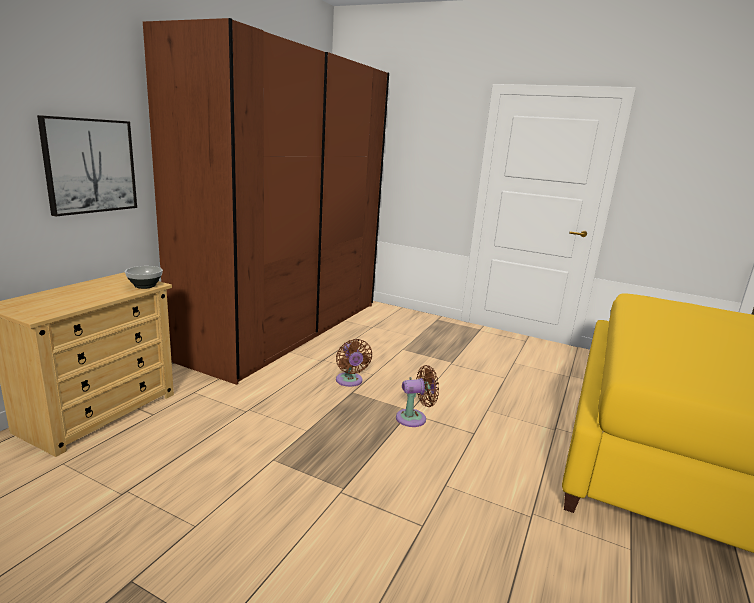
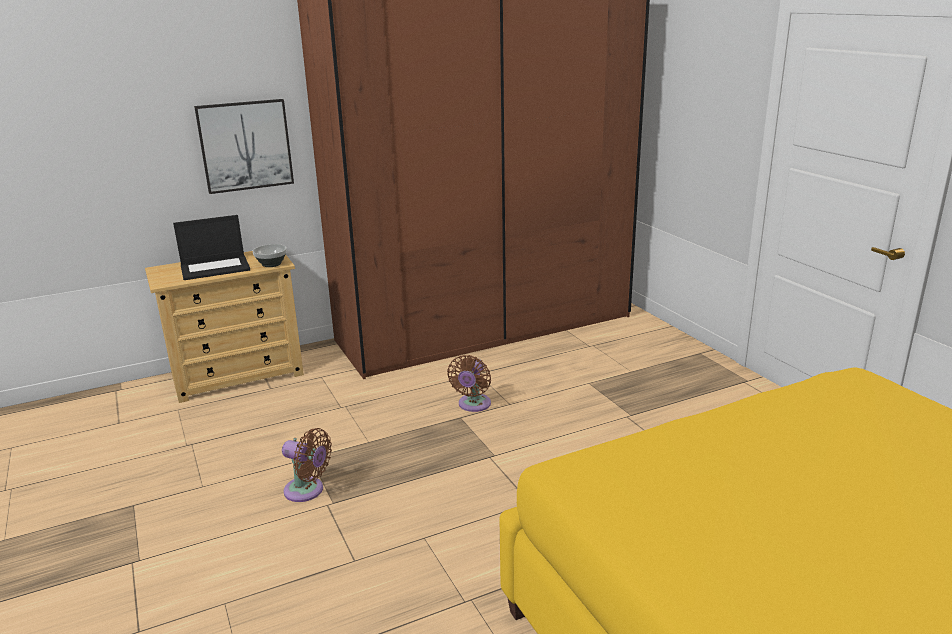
camera: 40 degrees right, 5 degrees up
(83, 295) = (216, 268): none -> laptop
(414, 418) = (487, 464): brown fan -> brown fan (307, 491)

